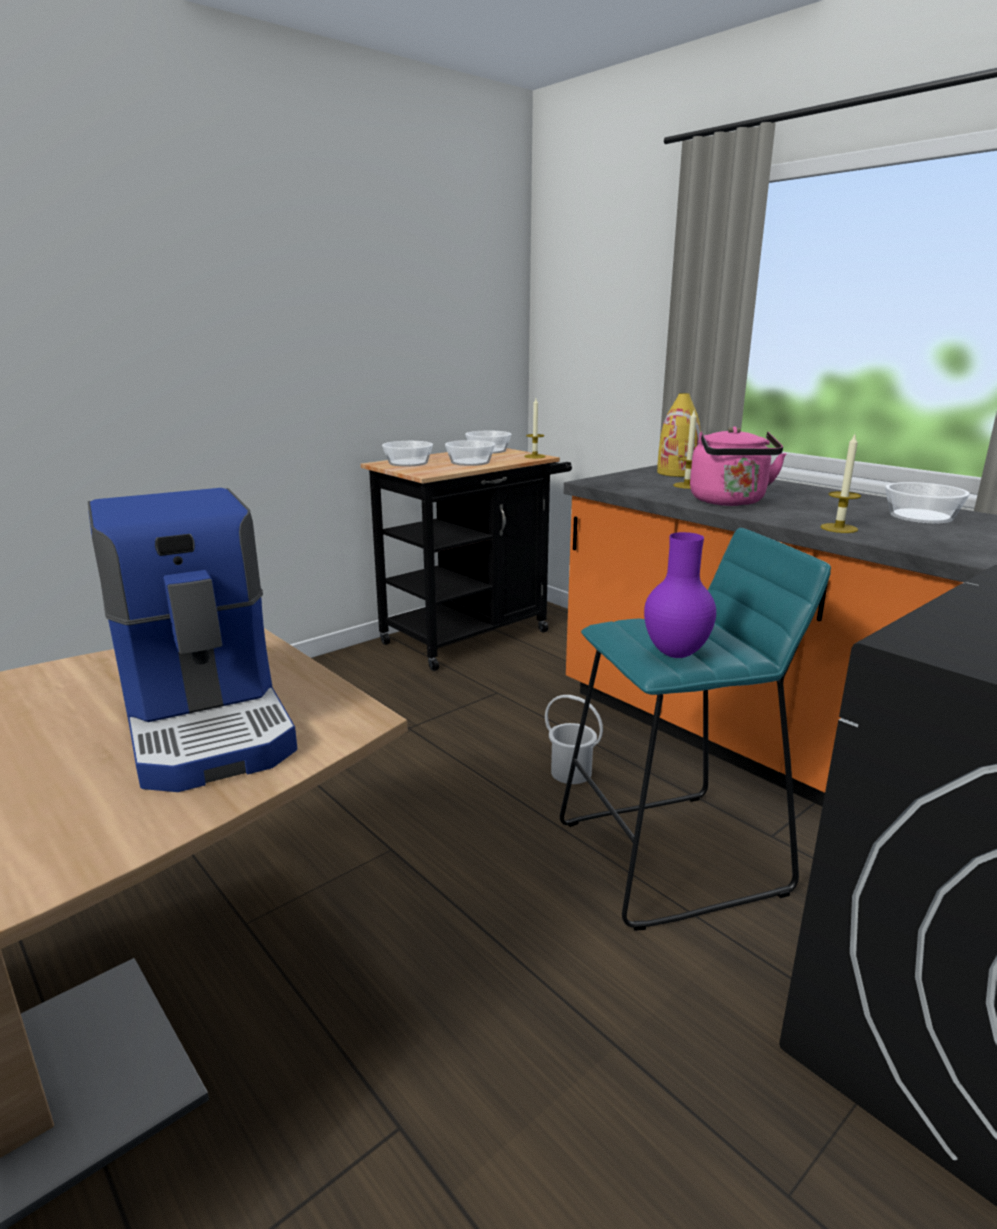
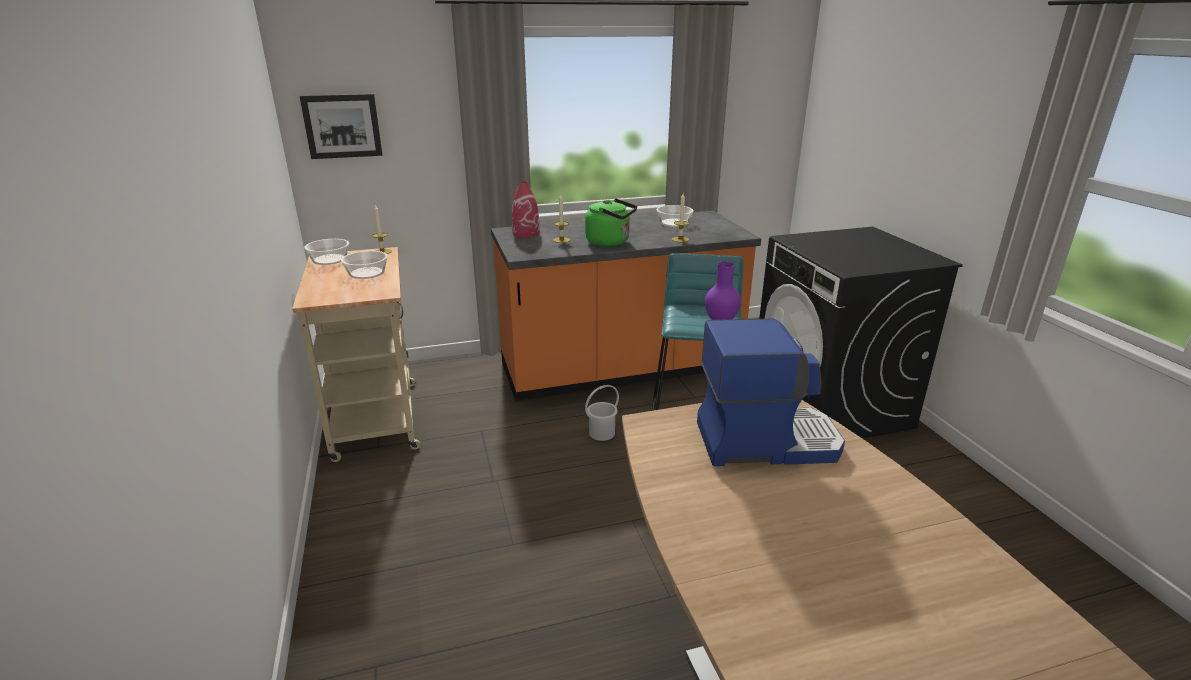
camera: 65 degrees left, 5 degrees up
(408, 463) = (328, 292): bowl -> none
(473, 634) = (375, 414): black cart -> beige cart
(573, 313) = (342, 126): none -> picture
(677, 473) = (526, 234): yellow vase -> red vase
(729, 502) = (610, 242): pink kettle -> green kettle

